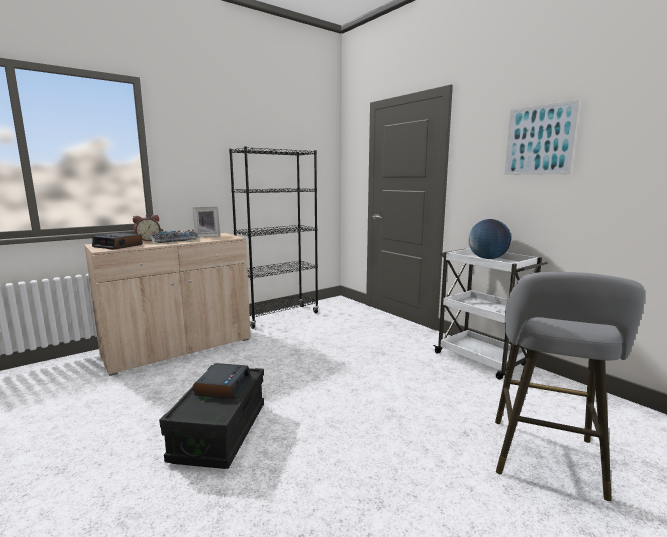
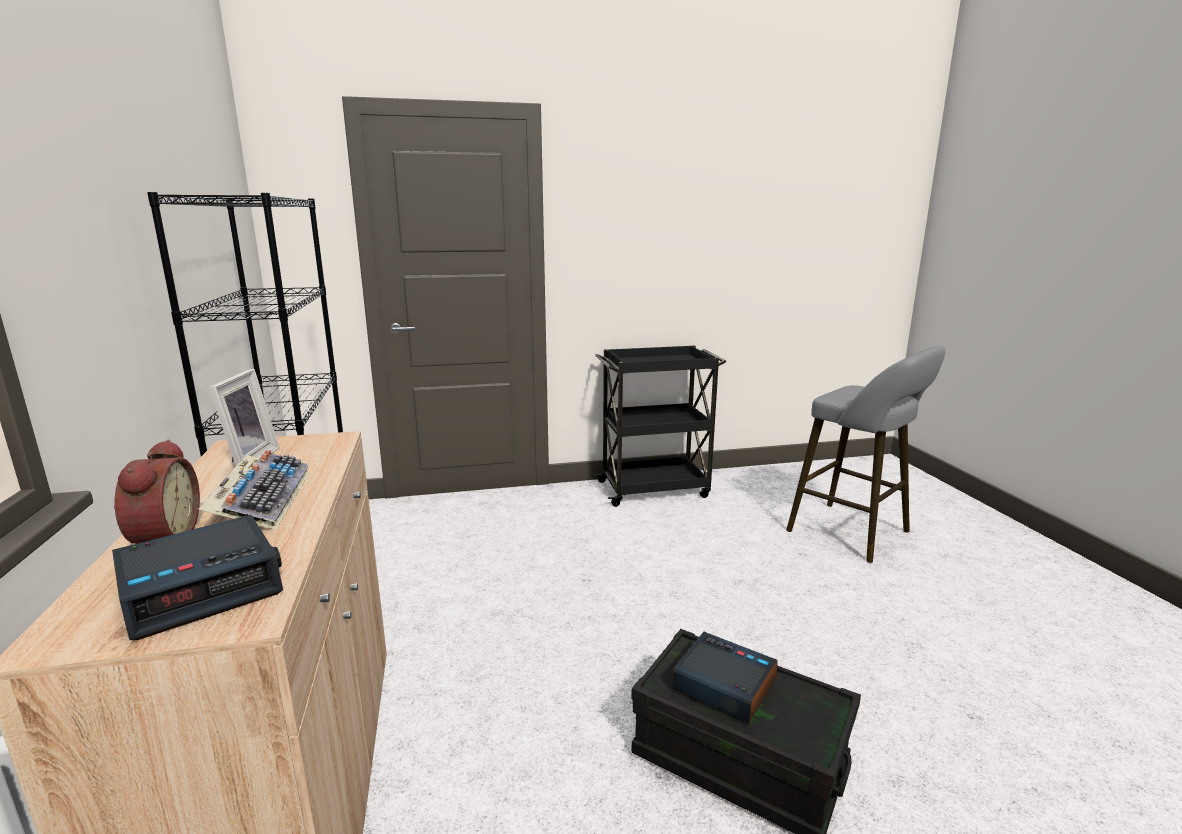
camera: 65 degrees left, 5 degrees up
(482, 360) = (655, 489): white cart -> black cart
(487, 258) = (645, 360): globe -> none
(539, 140) = (677, 204): picture -> none

